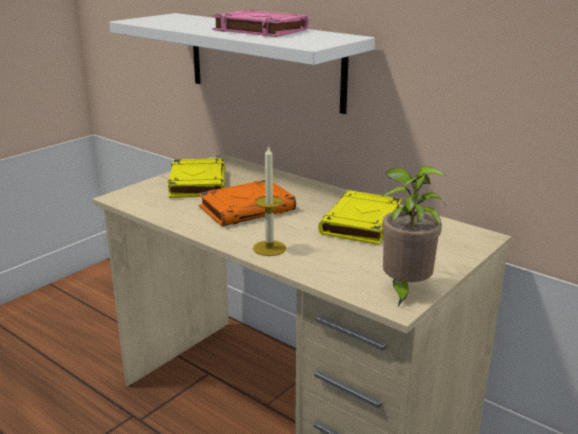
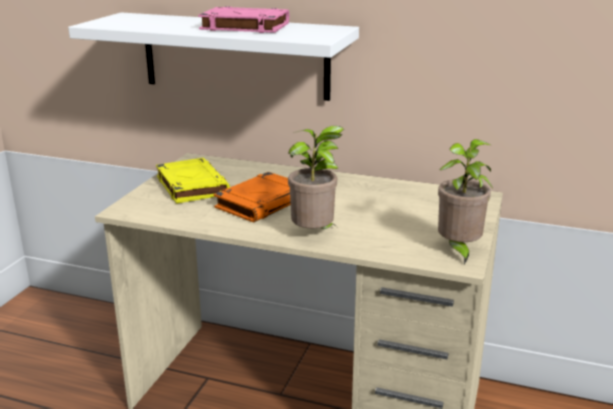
camera: 20 degrees left, 0 degrees up
(269, 248) = (315, 235): candle -> potted plant
(361, 223) = (376, 200): yellow book -> none

